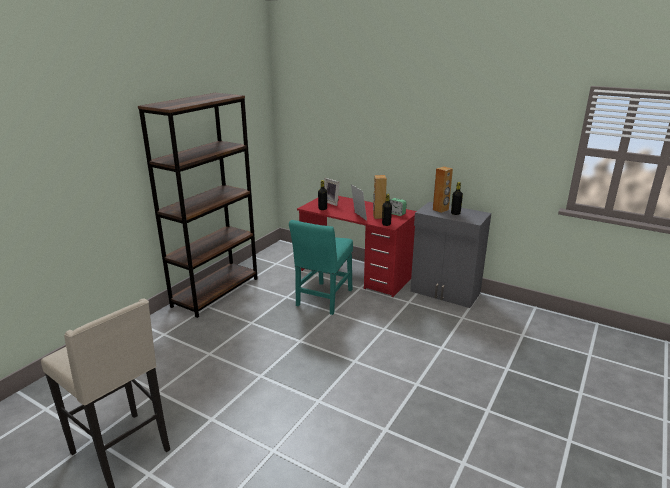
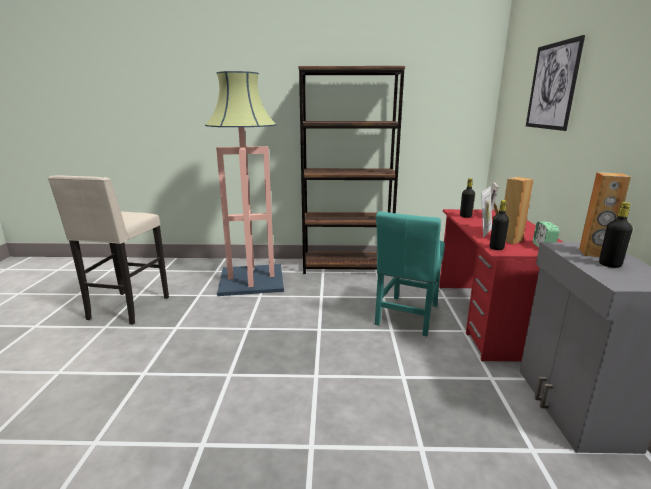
camera: 60 degrees right, 5 degrees down
(168, 350) = (251, 280): none -> floor lamp
(323, 299) = (407, 317): turquoise chair -> turquoise chair turned 60 degrees counterclockwise
(350, 106) = (552, 86): none -> picture

